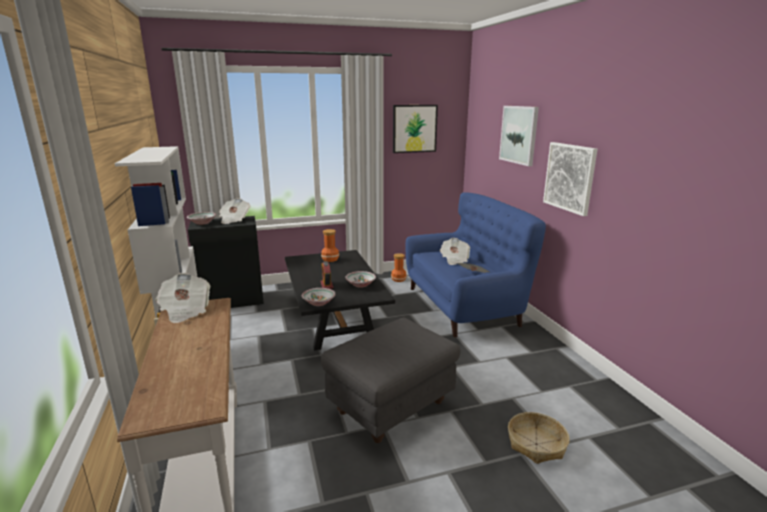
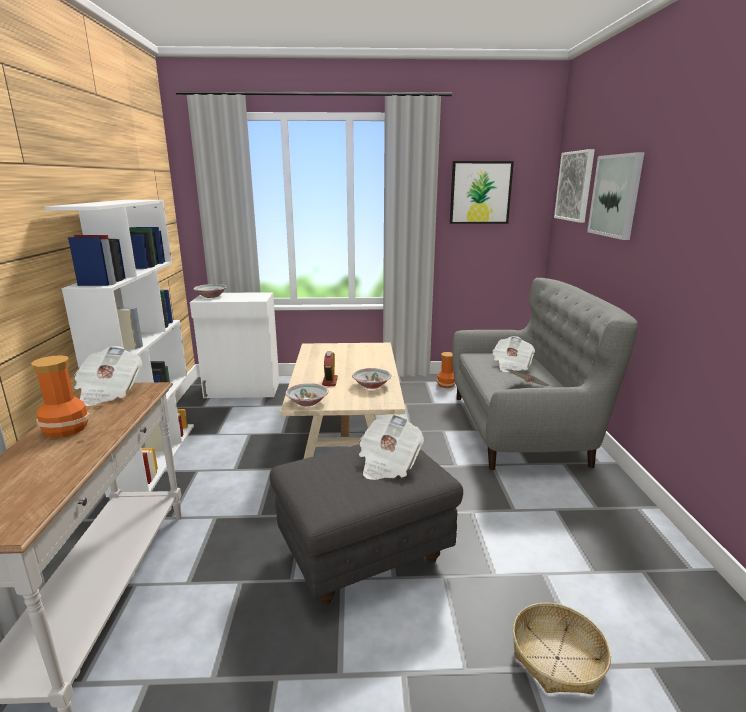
camera: 15 degrees right, 0 degrees up
(233, 301) = (242, 390): black cabinet -> white cabinet
(234, 219) = (247, 295): newspaper -> newspaper (388, 463)
(330, 259) = (352, 351): vase -> vase (65, 429)
(335, 320) = (346, 426): black coffee table -> beige coffee table
(465, 305) = (521, 428): blue sofa -> grey sofa
(570, 177) = (680, 254): picture -> picture (575, 186)

